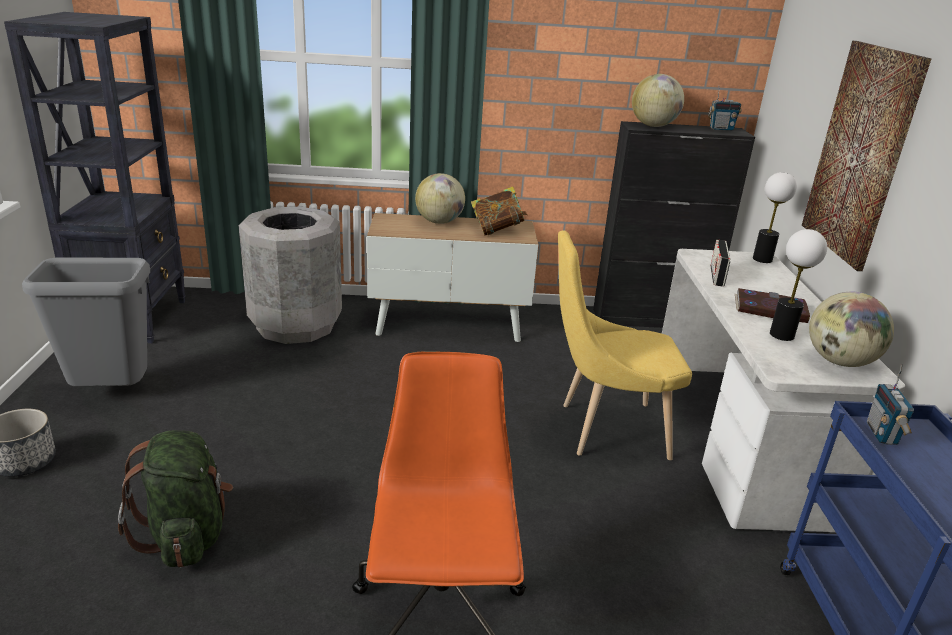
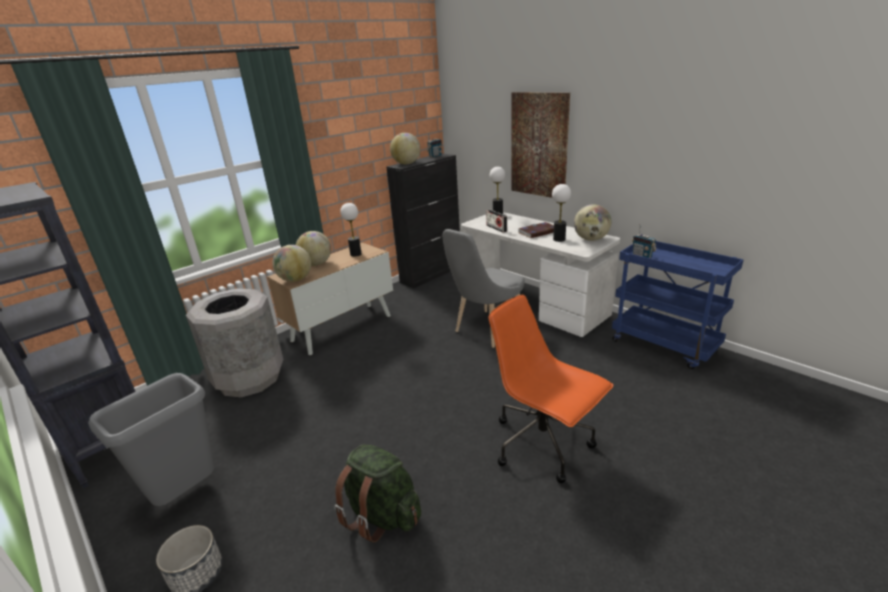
camera: 40 degrees left, 0 degrees up
(389, 228) = (295, 280): none -> globe
(497, 230) = (355, 254): book -> table lamp
(605, 430) = (486, 331): yellow chair -> grey chair

